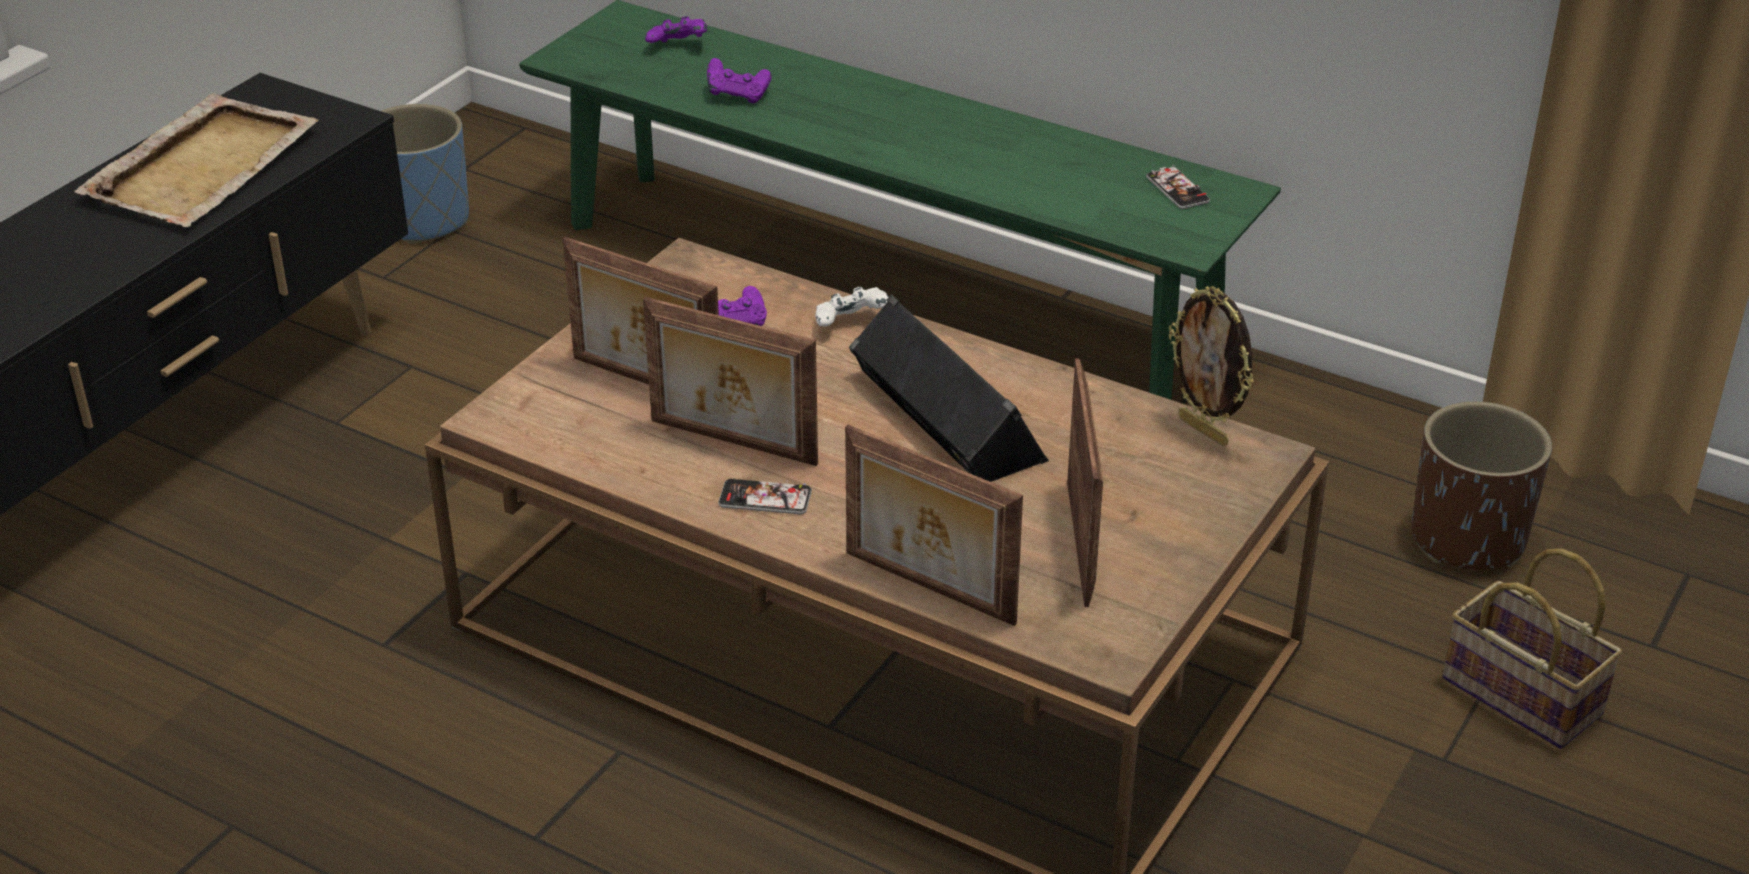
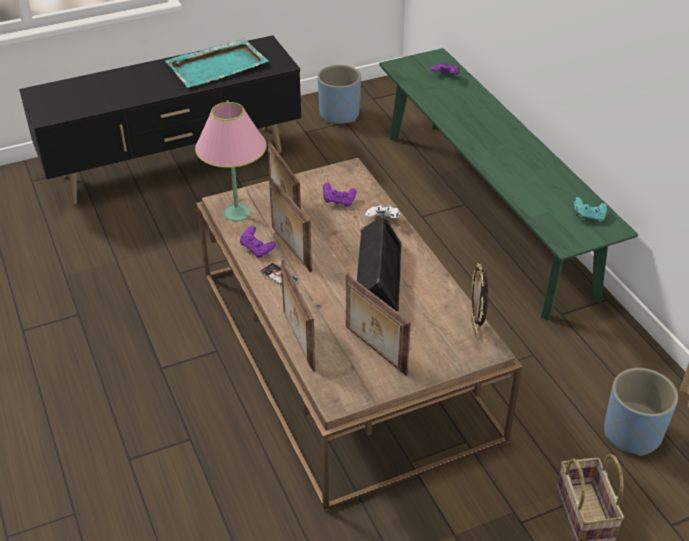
camera: 35 degrees right, 5 degrees up
(204, 166) = (218, 66): beige tray -> turquoise tray
(548, 422) = (237, 212): none -> pink table lamp
(738, 95) = (447, 105): purple game controller -> purple game controller (257, 249)
(1081, 542) = (374, 351): picture frame -> picture frame turned 105 degrees clockwise
(1177, 189) = (588, 216): phone -> turquoise game controller
(1468, 539) = (632, 433): brown planter -> blue planter

